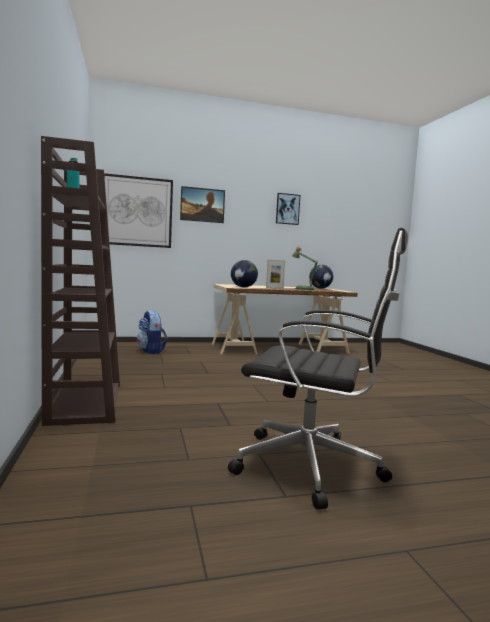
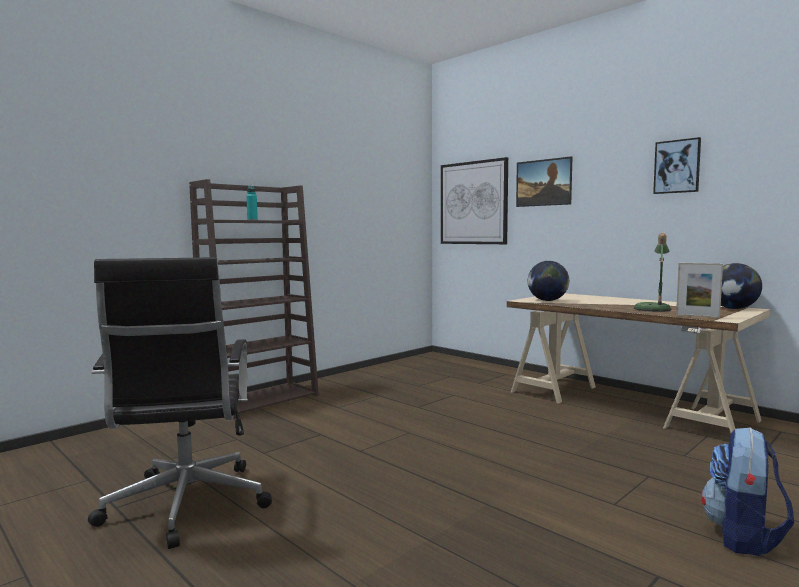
camera: 60 degrees right, 0 degrees up
(151, 351) = (450, 372): backpack -> backpack (744, 537)
(274, 288) = (604, 304): picture frame -> picture frame (697, 316)

